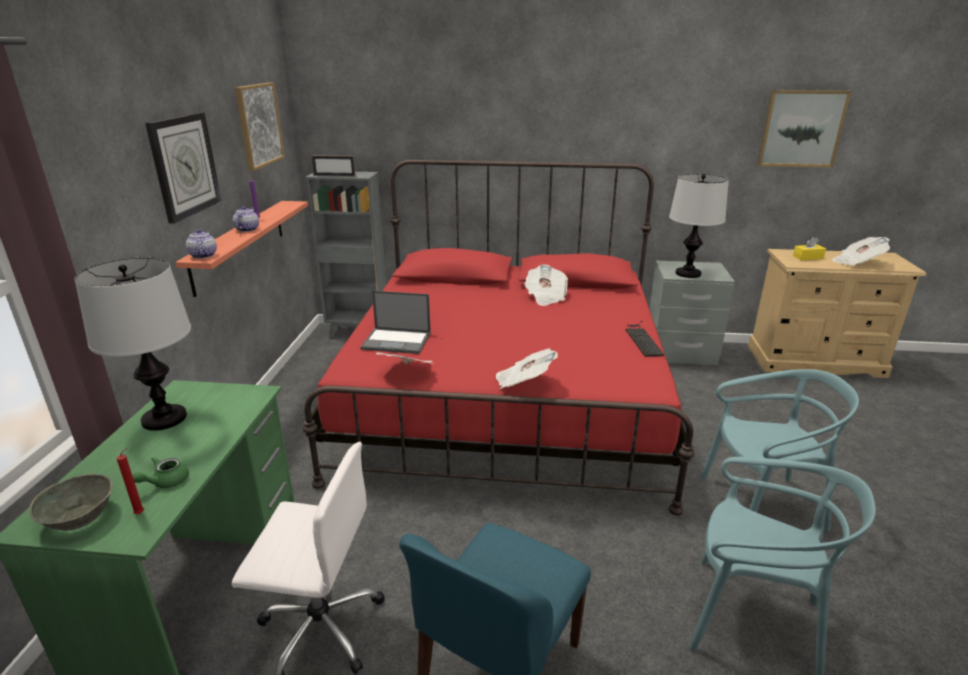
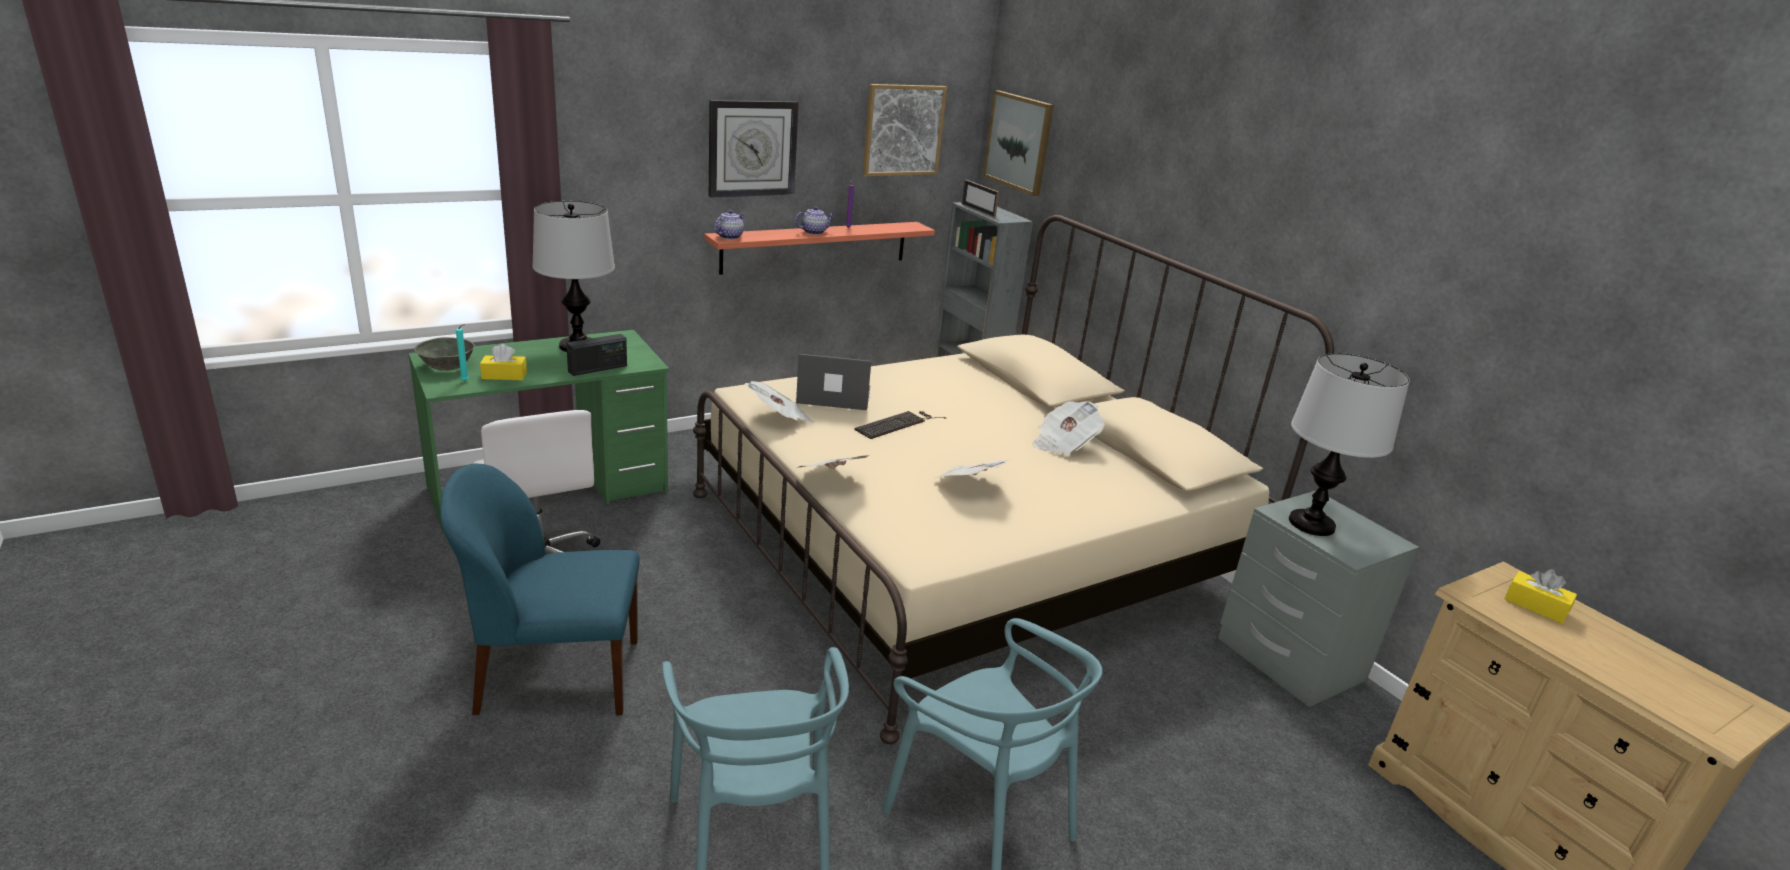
camera: 50 degrees right, 0 degrees up
(141, 513) = (466, 381): red candle -> turquoise candle
(165, 482) = (504, 375): green teapot -> yellow tissue box
(231, 421) = (598, 369): none -> radio
(397, 341) = (832, 396): laptop -> laptop turned 120 degrees clockwise
(506, 399) = (963, 548): red bed -> beige bed
(642, 339) = (1043, 531): keyboard -> keyboard (898, 424)
(801, 128) = (1629, 353): picture -> picture (1019, 142)
(857, 262) = (1618, 665): newspaper -> newspaper (969, 485)

